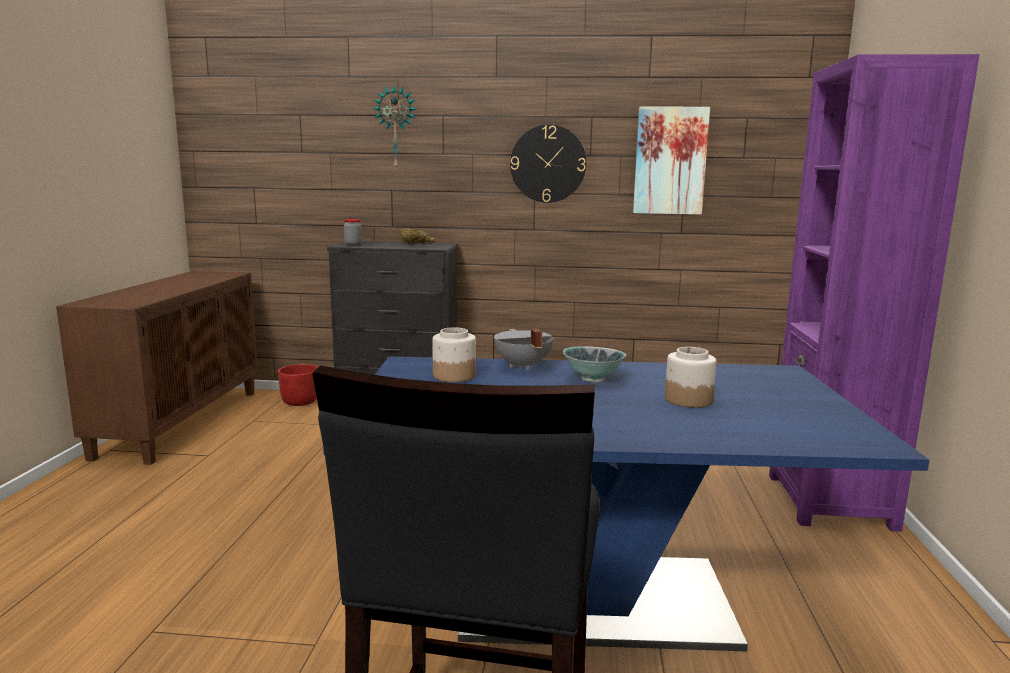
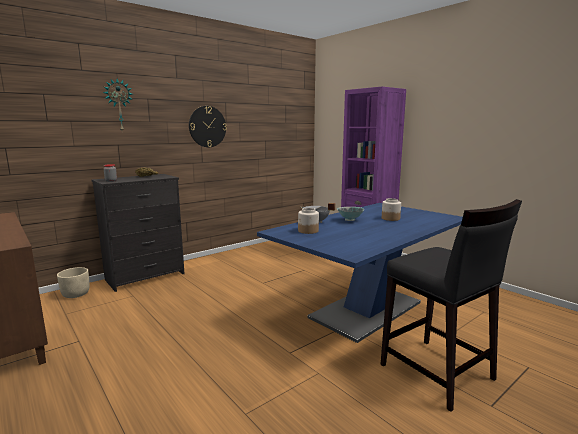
camera: 45 degrees left, 0 degrees up
(300, 402) = (75, 294): red planter -> beige planter
(670, 161) = (259, 124): picture -> none

